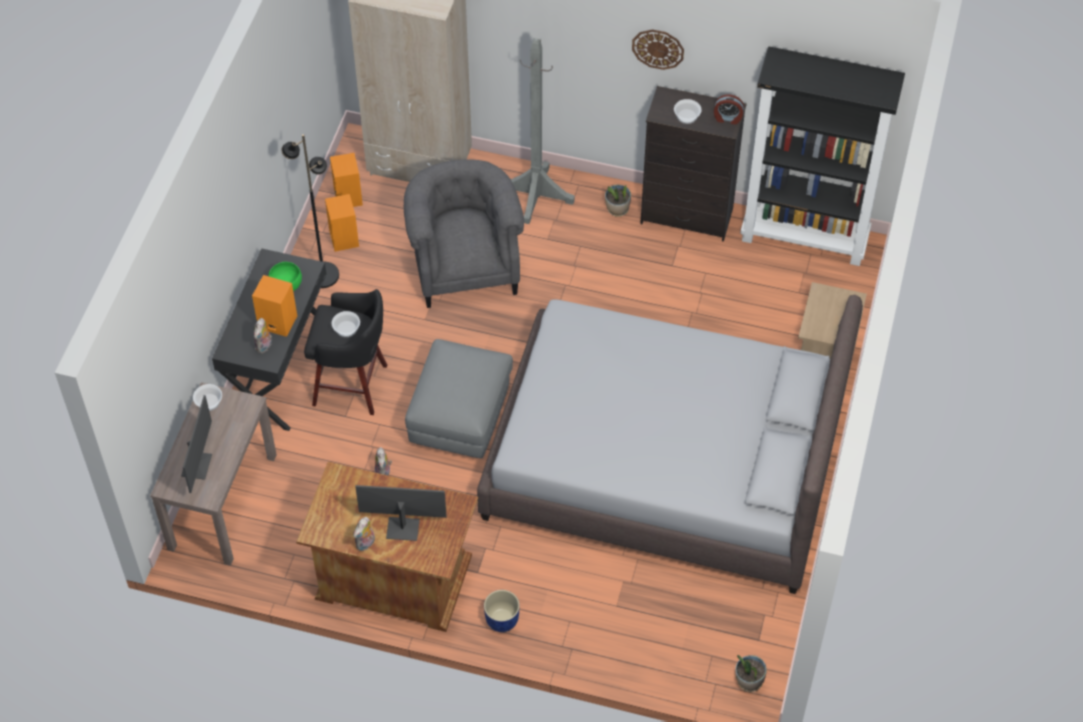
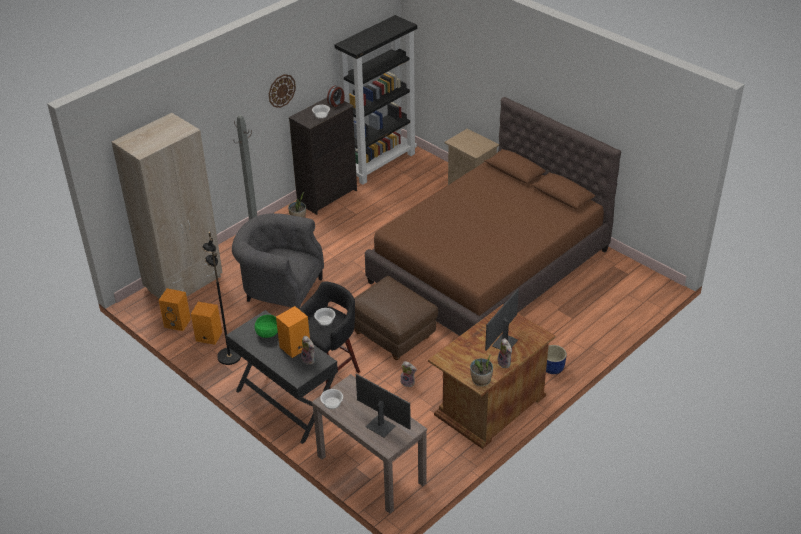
camera: 60 degrees left, 15 degrees down
(460, 419) = (394, 334): grey ottoman -> brown ottoman
(663, 465) = (489, 266): grey bed -> brown bed
(749, 681) = (652, 287): potted plant -> potted plant (481, 381)

